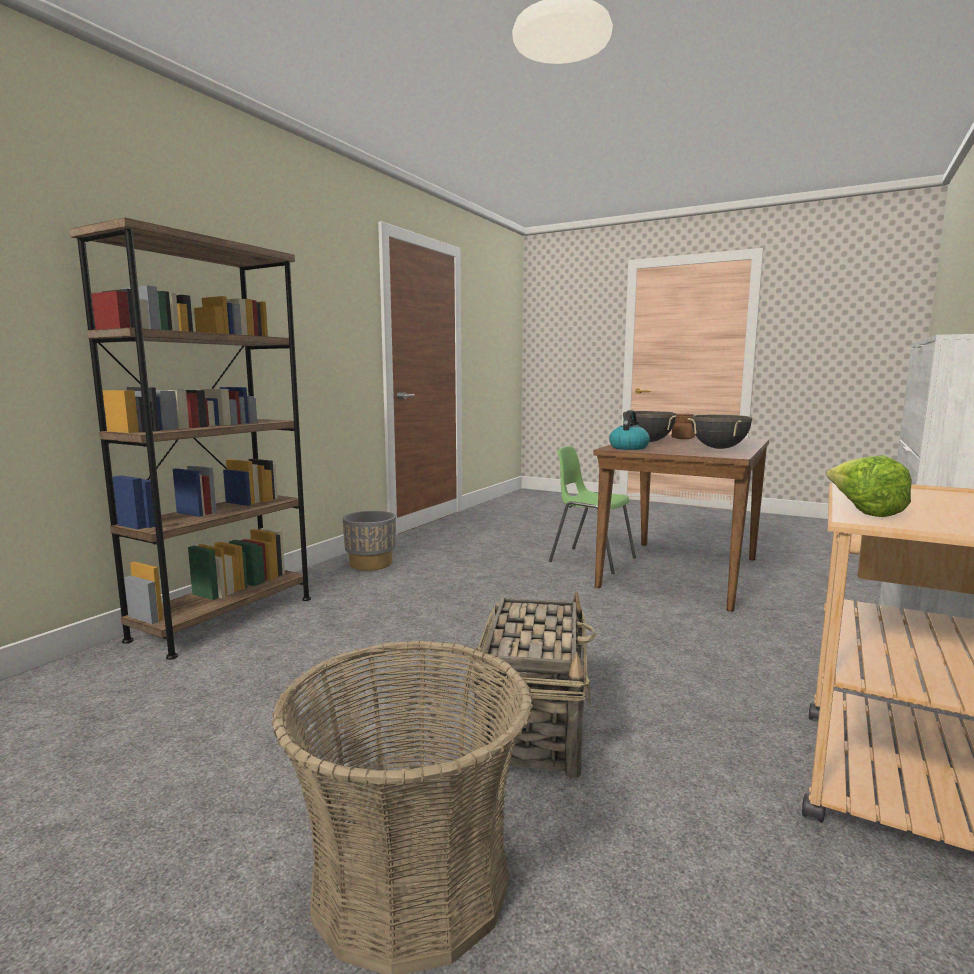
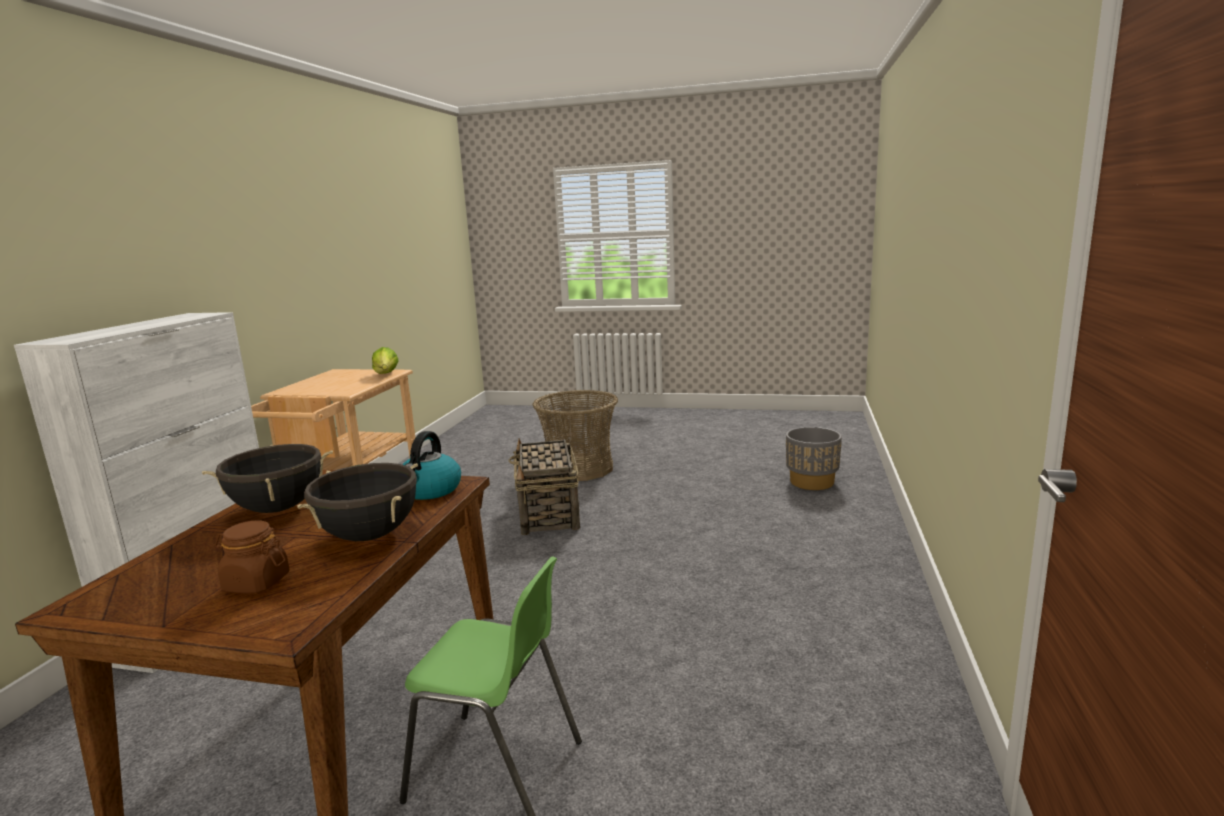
camera: 165 degrees right, 5 degrees up
(224, 618) = (861, 539): brown bookcase -> none
(371, 564) = (870, 661): grey planter -> grey planter (811, 482)

